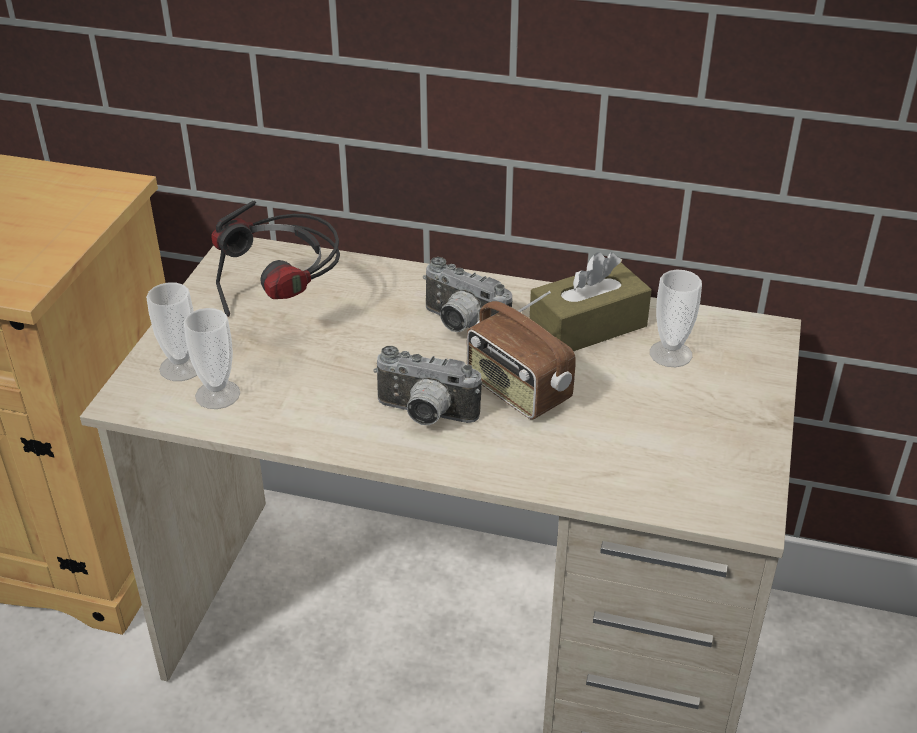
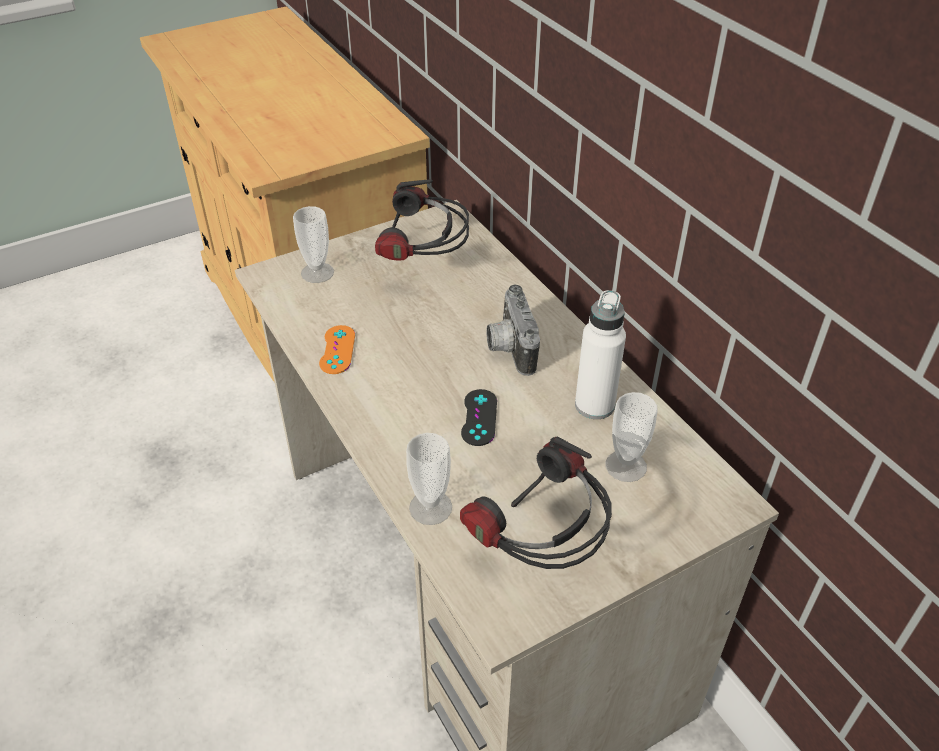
camera: 45 degrees right, 5 degrees up
(217, 394) = (312, 301): cup -> cup (430, 507)
(310, 418) = (337, 350): none -> orange game controller
(424, 416) = (400, 393): camera -> none
(517, 391) = (479, 417): radio -> black game controller
(588, 326) = (594, 405): brown tissue box -> white bottle
(703, 452) = (539, 553): none -> headphones

